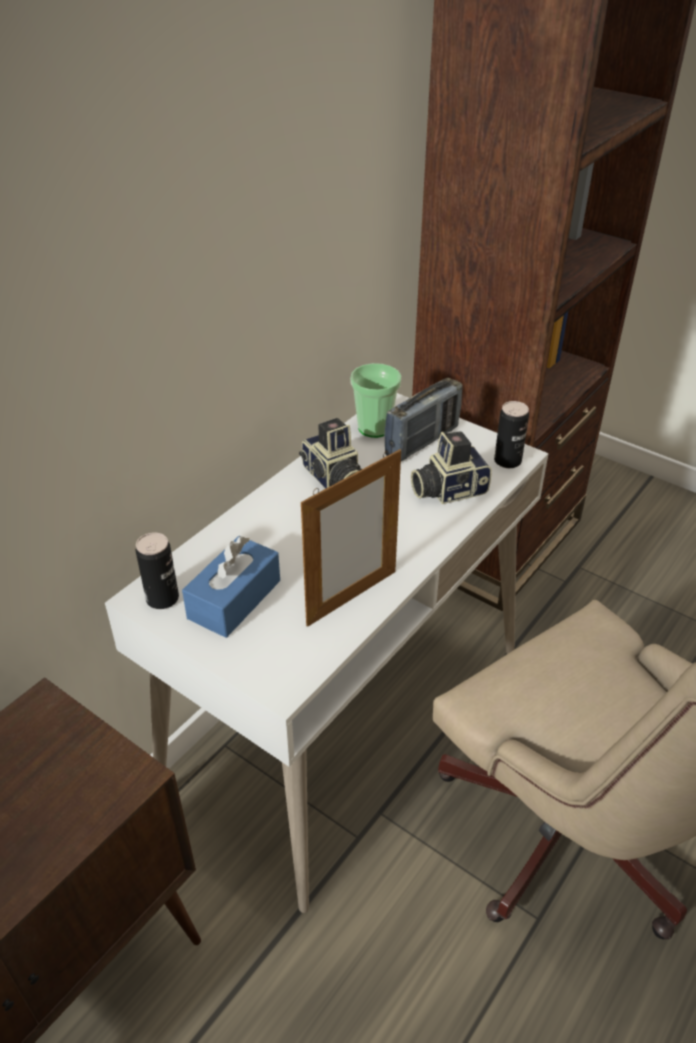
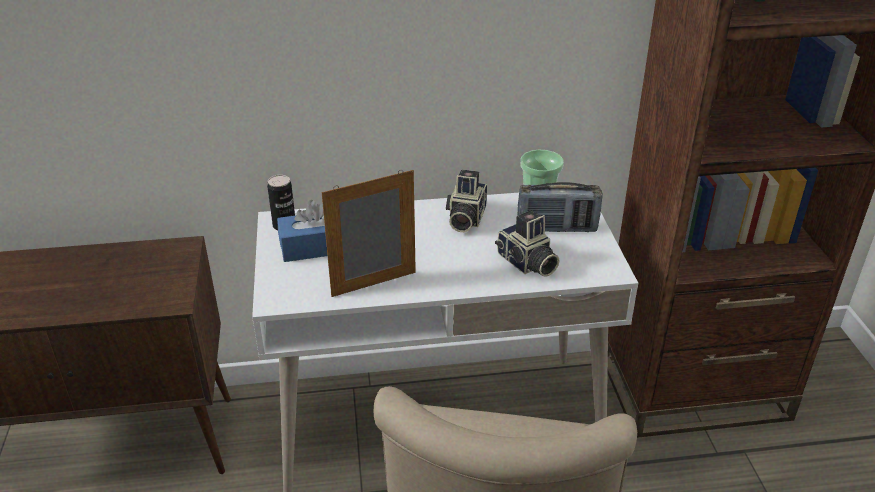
camera: 45 degrees right, 5 degrees down
(352, 597) = (374, 284): picture frame -> picture frame turned 150 degrees clockwise
(447, 489) = (526, 263): camera -> camera turned 150 degrees counterclockwise
(507, 461) = (597, 270): can -> none

